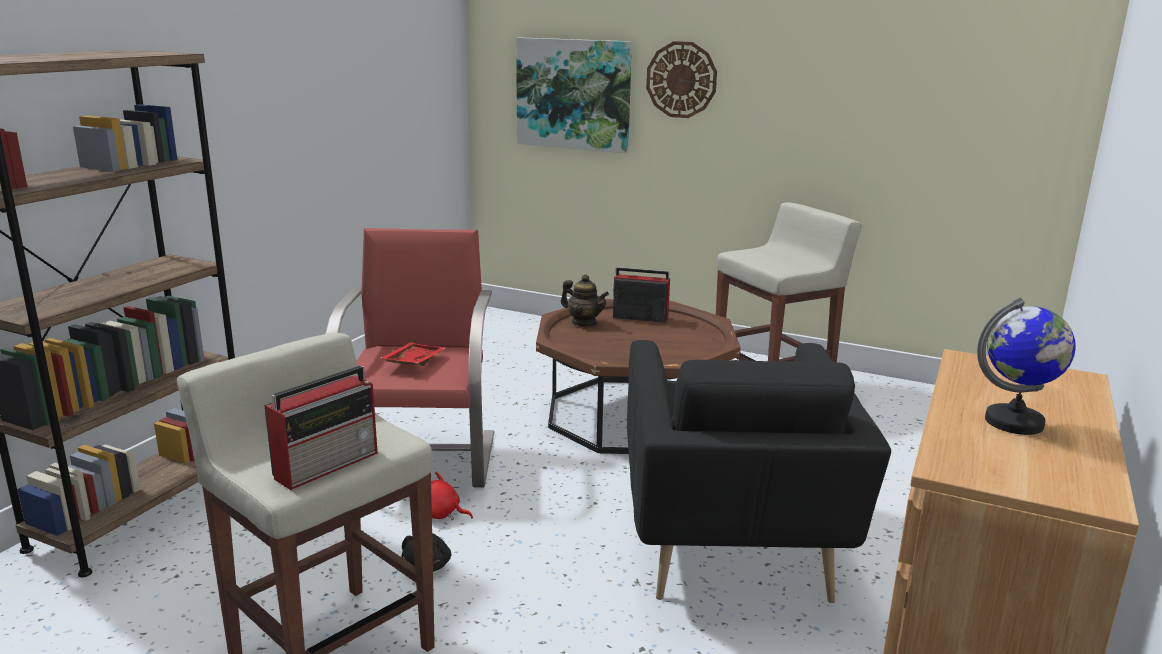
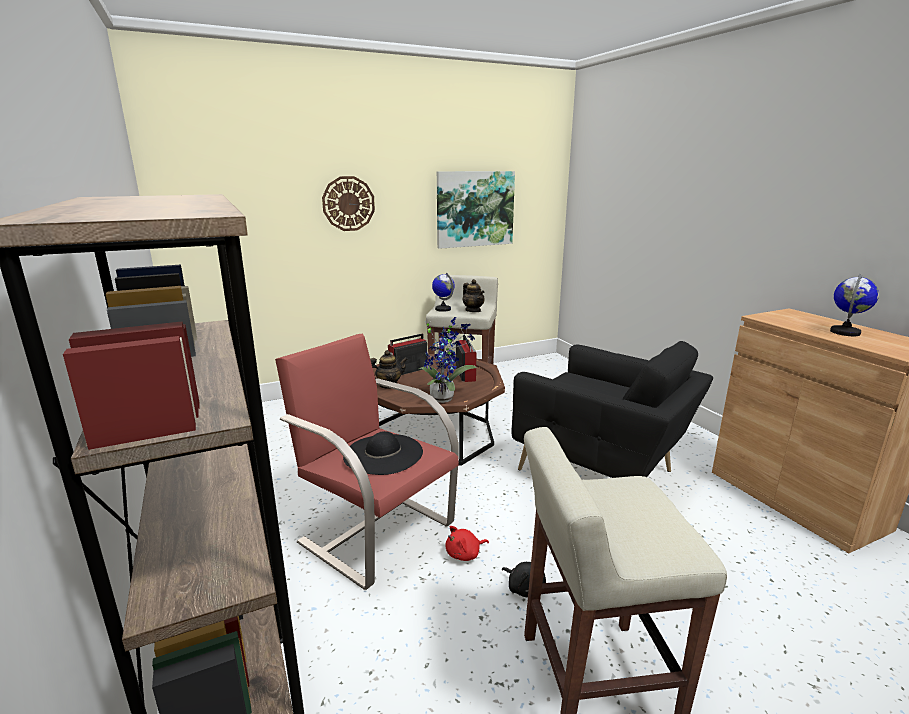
camera: 50 degrees left, 0 degrees up
(328, 464) = (663, 522): radio -> radio (465, 374)
(413, 362) = (383, 454): red tray -> black hat
(573, 94) = (260, 222): picture -> picture (475, 209)
(604, 354) = (444, 397): none -> potted plant
(753, 252) = (443, 309): none -> globe
(785, 264) = (473, 310): none -> teapot

